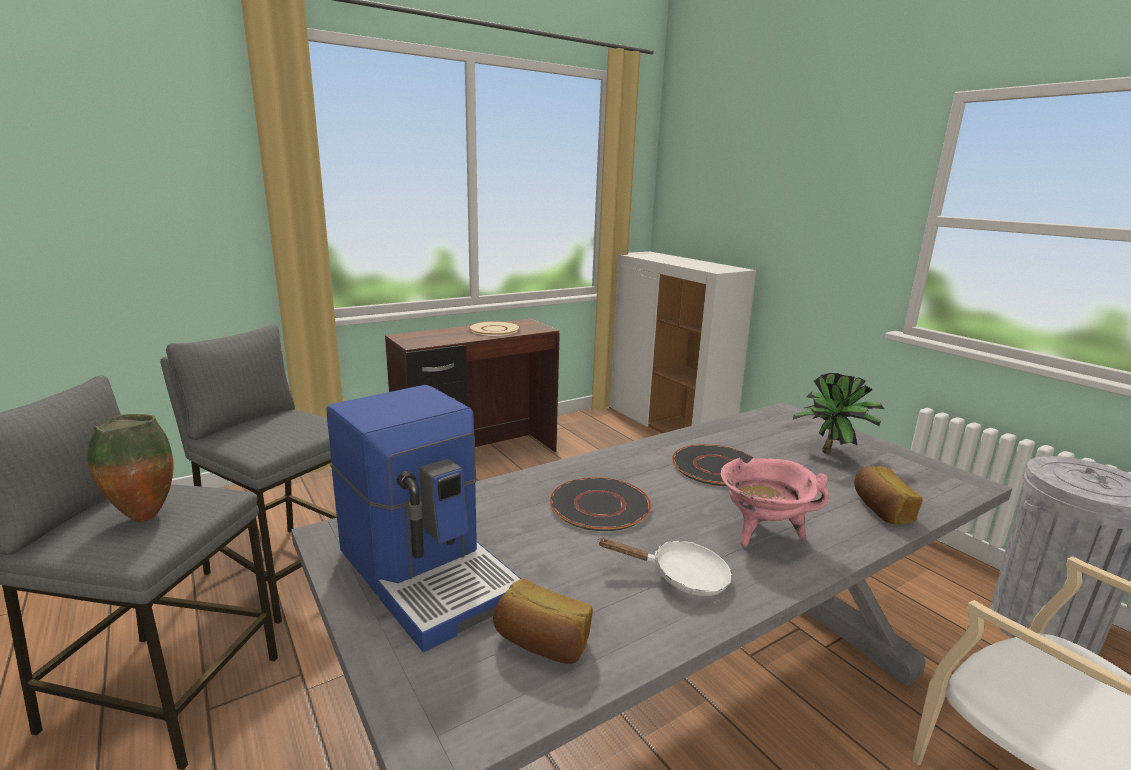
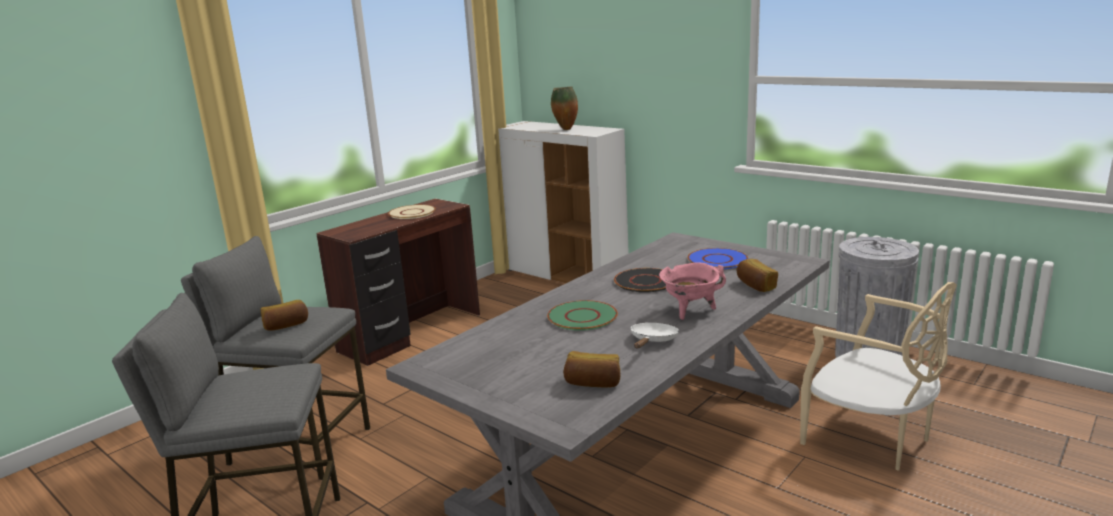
camera: 15 degrees left, 0 degrees up
(143, 517) = (256, 389): vase -> vase (565, 129)
(267, 434) = (286, 325): none -> bread
(429, 572) = (500, 369): coffee machine -> none
(599, 505) = (582, 317): black plate -> green plate
(681, 577) = (652, 341): white frying pan -> white frying pan turned 60 degrees counterclockwise
(832, 454) = (717, 260): potted plant -> blue plate

